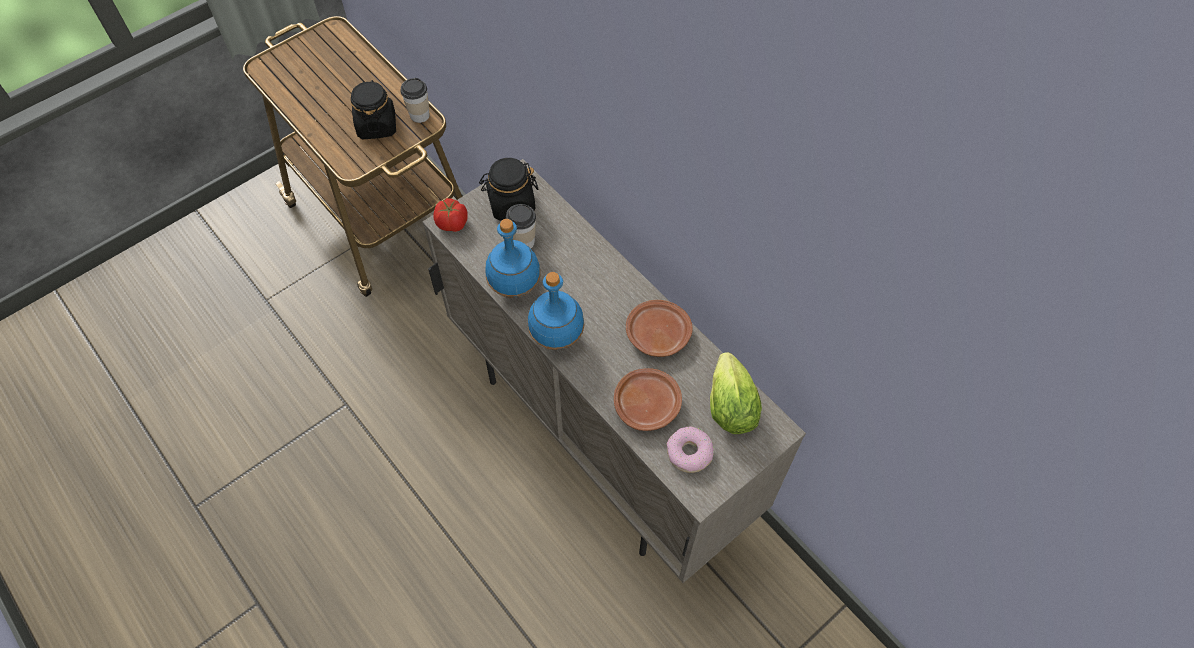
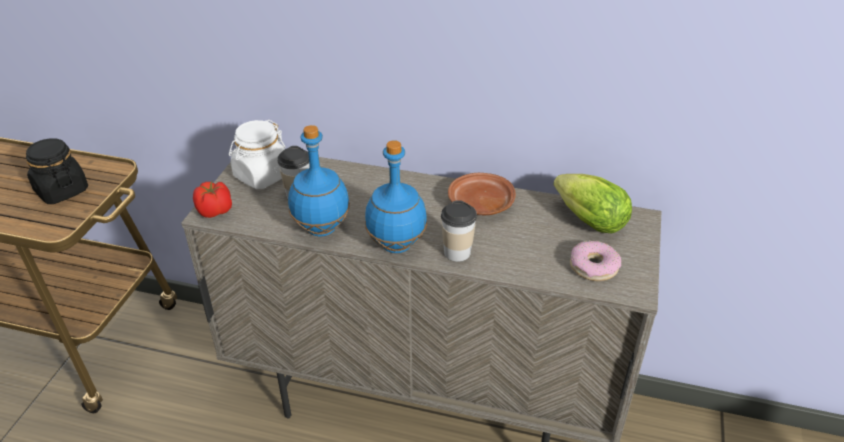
camera: 35 degrees left, 20 degrees down
(419, 115) = (104, 167): cup -> cup (457, 253)
(511, 204) = (262, 176): black jar -> white jar
(647, 404) = (523, 252): brown plate -> none

